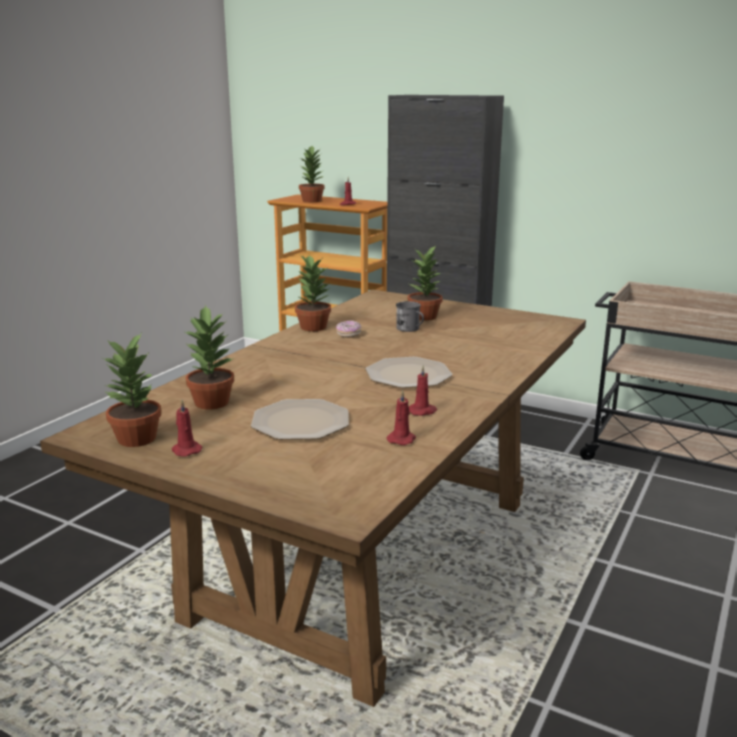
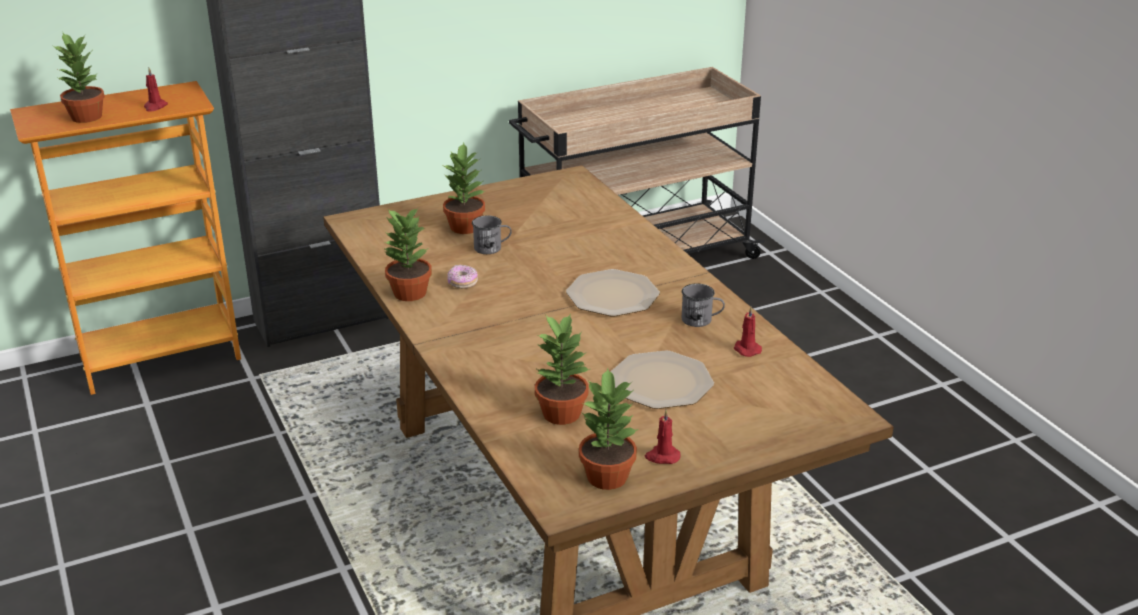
camera: 55 degrees left, 10 degrees up
(423, 411) = (701, 320): red candle -> grey mug

